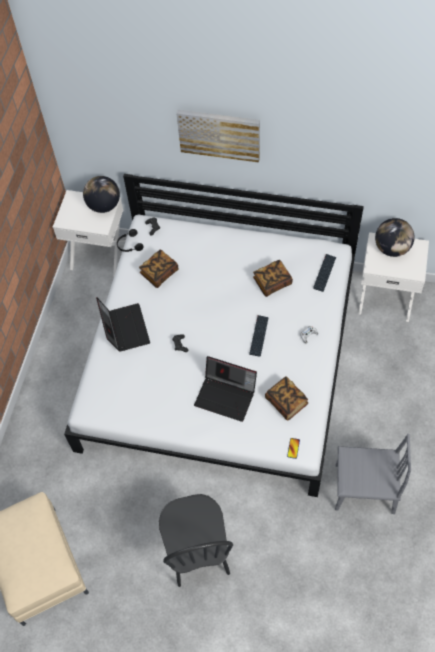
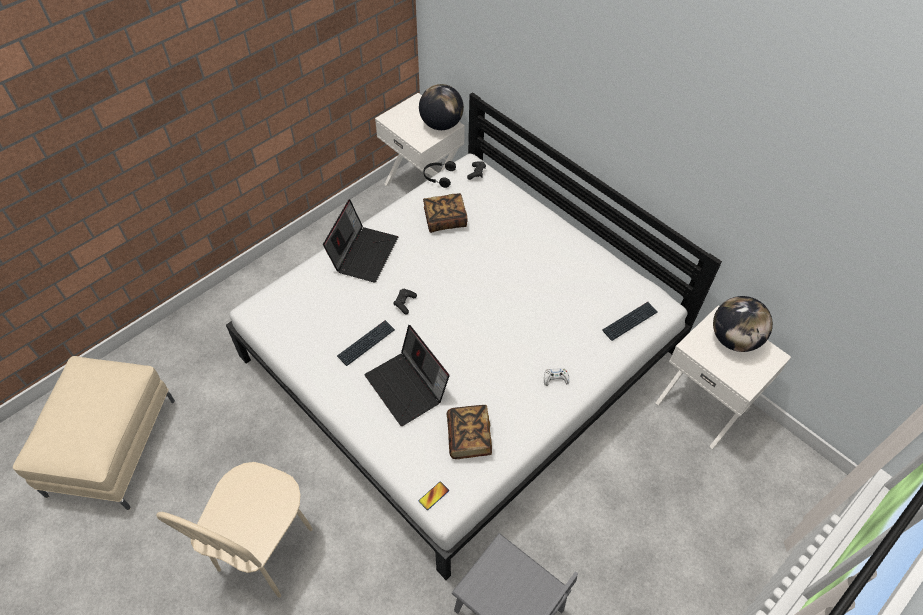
camera: 30 degrees right, 5 degrees down
(198, 554) = (266, 549): black chair -> beige chair
(219, 134) = (582, 77): picture -> none
(259, 336) = (497, 345): keyboard -> keyboard (366, 343)
(272, 283) = (559, 297): book -> none

